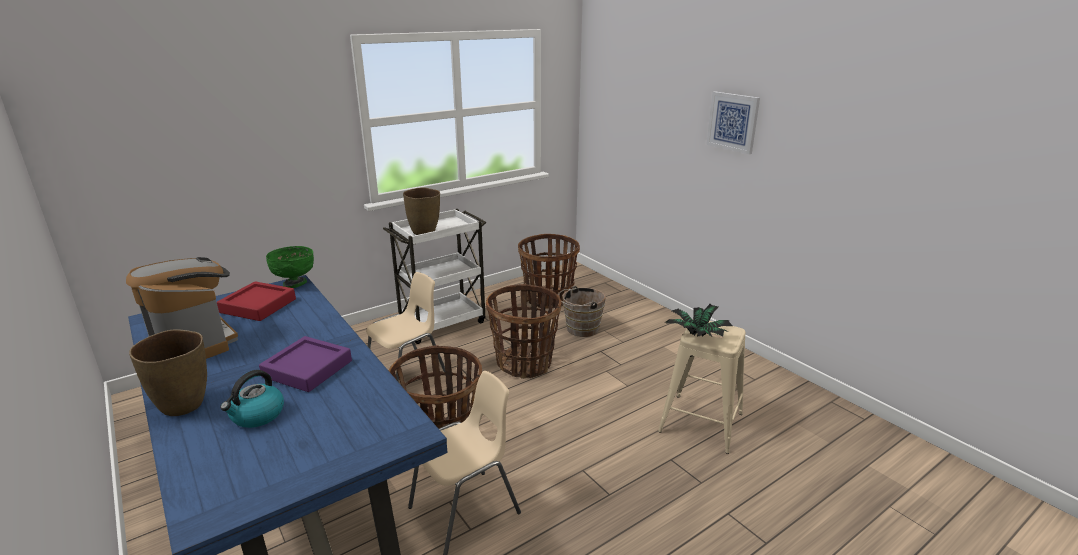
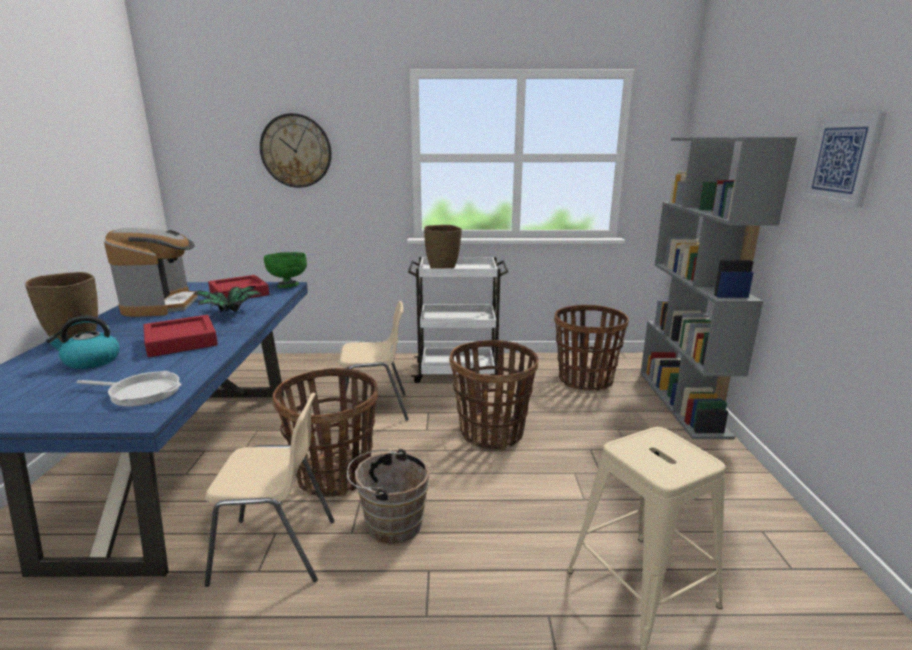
camera: 35 degrees right, 5 degrees down
(231, 130) = (296, 151): none -> wall clock
(307, 369) = (181, 341): purple tray -> red tray
(371, 418) = (141, 392): none -> frying pan
(580, 329) = (589, 419): brown bucket -> brown bucket (390, 523)
(625, 296) = (683, 403): none -> grey bookcase
(697, 336) = (631, 448): potted plant -> potted plant (229, 314)

